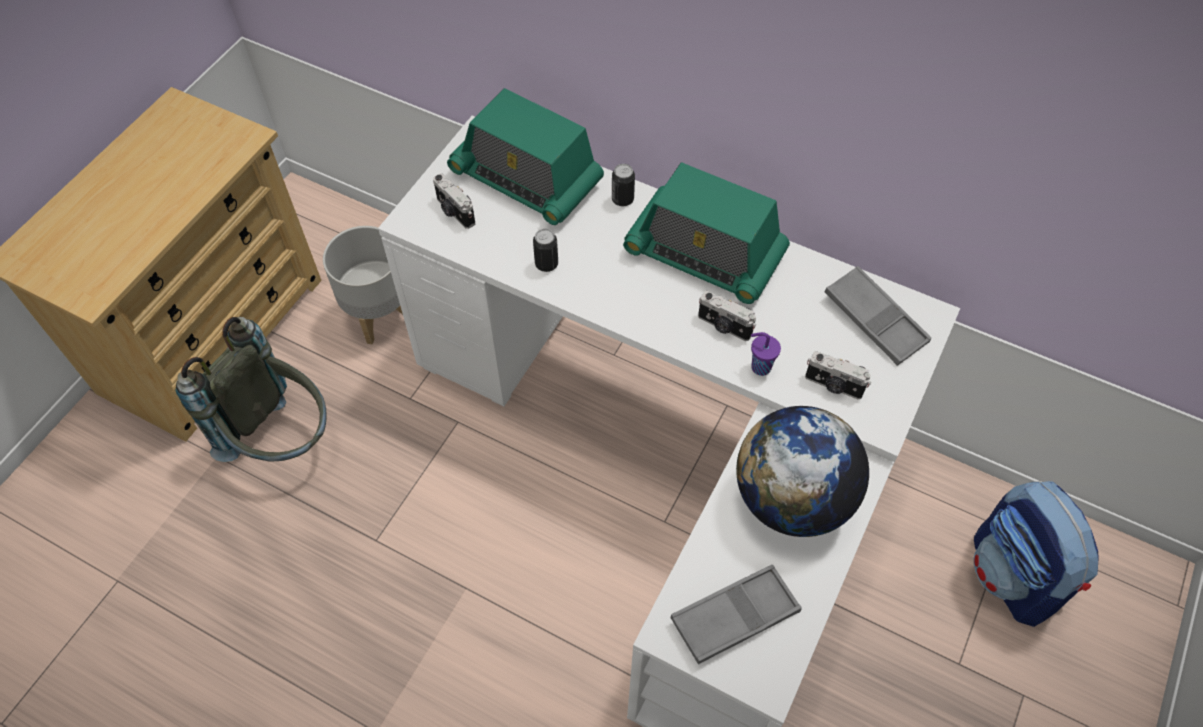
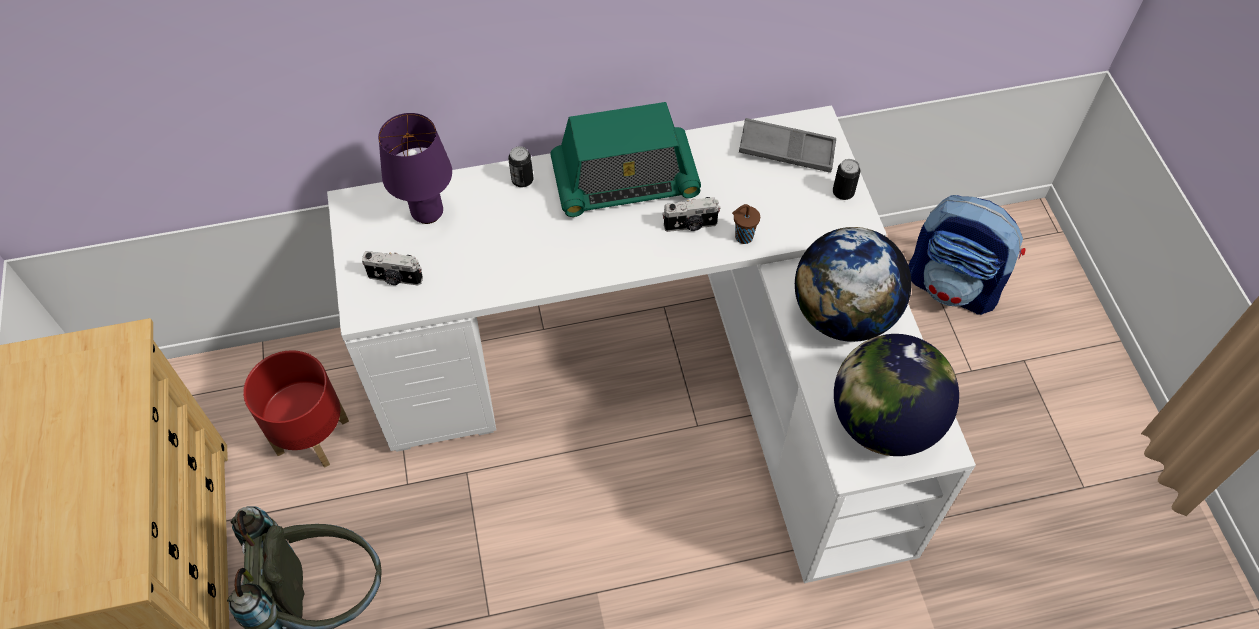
camera: 40 degrees left, 0 degrees up
(380, 314) = (312, 435): grey planter -> red planter
(526, 178) = (428, 213): radio -> purple table lamp
(546, 264) = (513, 269): can -> can (843, 192)
(735, 616) = (883, 421): grey tray -> globe
(759, 367) = (742, 237): purple cup -> brown cup
(833, 386) = (803, 215): camera -> none

